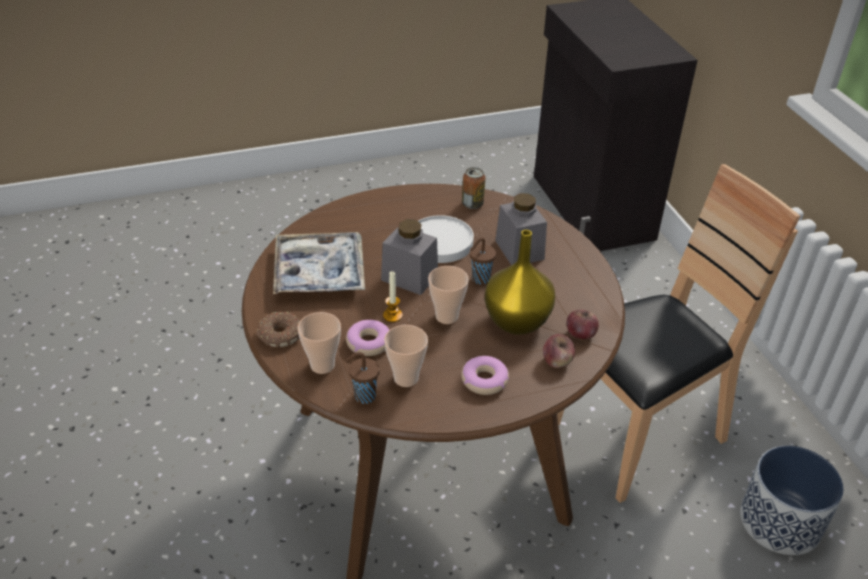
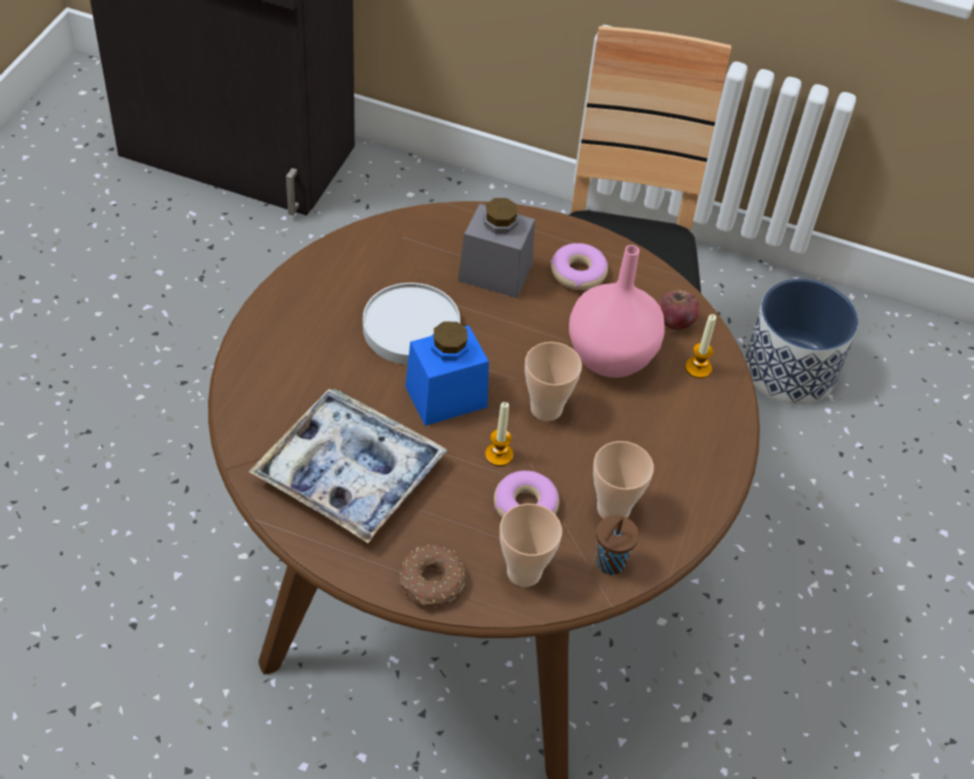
camera: 55 degrees left, 10 degrees up
(409, 277) = (446, 396): grey jar -> blue jar
(472, 204) = (369, 253): can -> none
(479, 279) = (511, 339): brown cup -> none
(484, 380) = (675, 444): donut -> donut (578, 273)
(518, 321) = (610, 356): yellow vase -> pink vase
(557, 361) = (698, 368): apple -> candle

